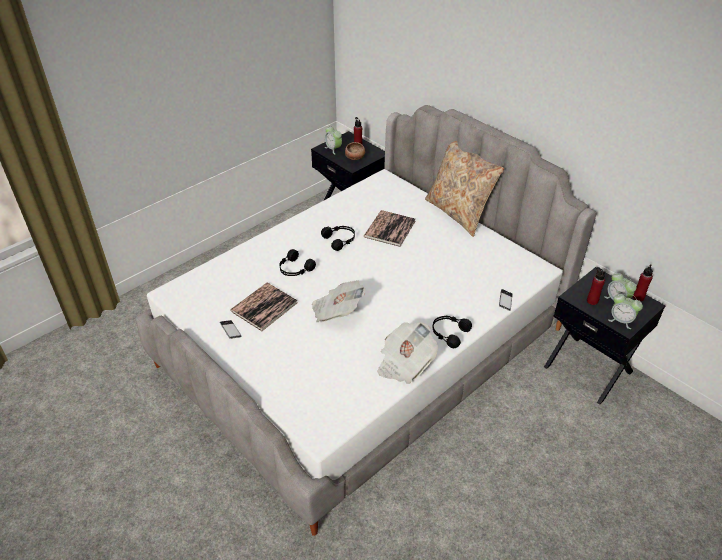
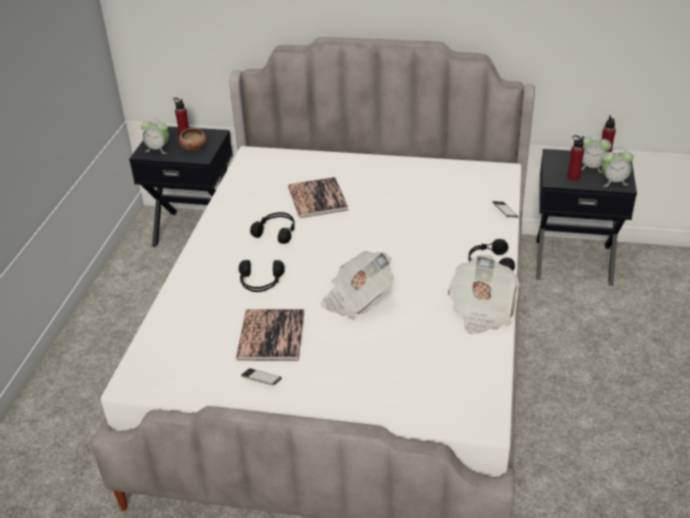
camera: 35 degrees left, 5 degrees down
(458, 213) = (369, 155): beige pillow -> none

